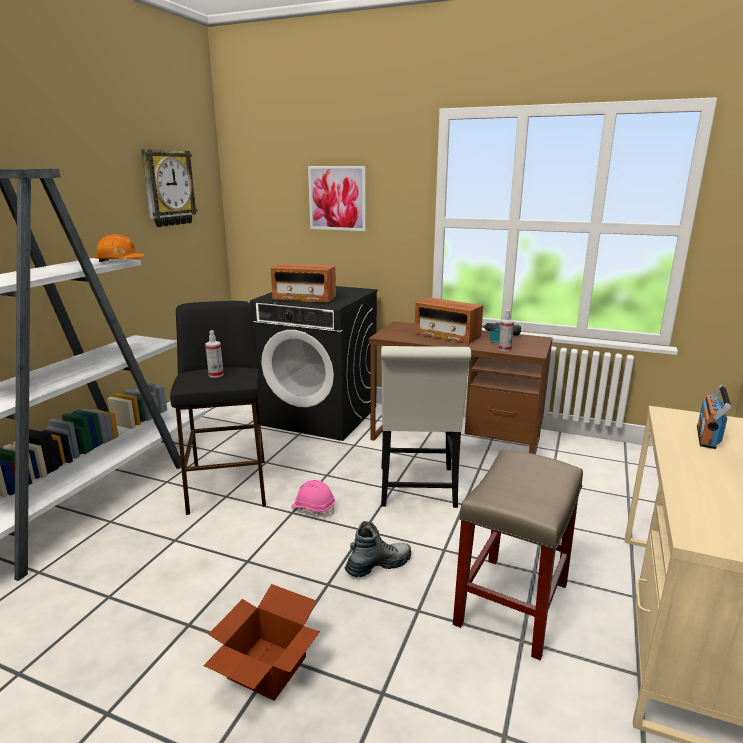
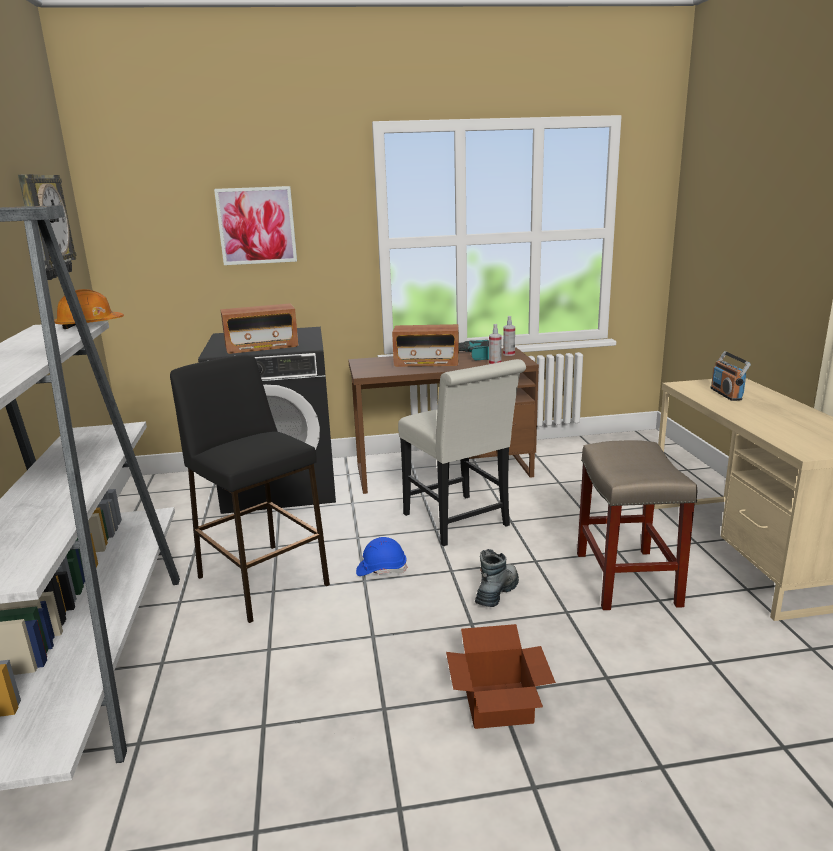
camera: 30 degrees left, 0 degrees up
(216, 375) = (256, 444): spray bottle -> spray bottle (509, 354)
(313, 508) = (381, 570): pink hard hat -> blue hard hat

